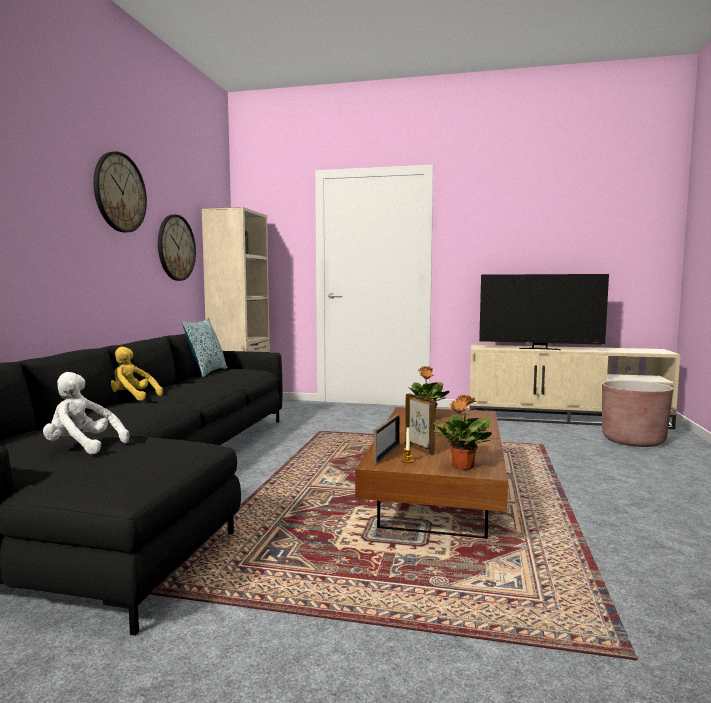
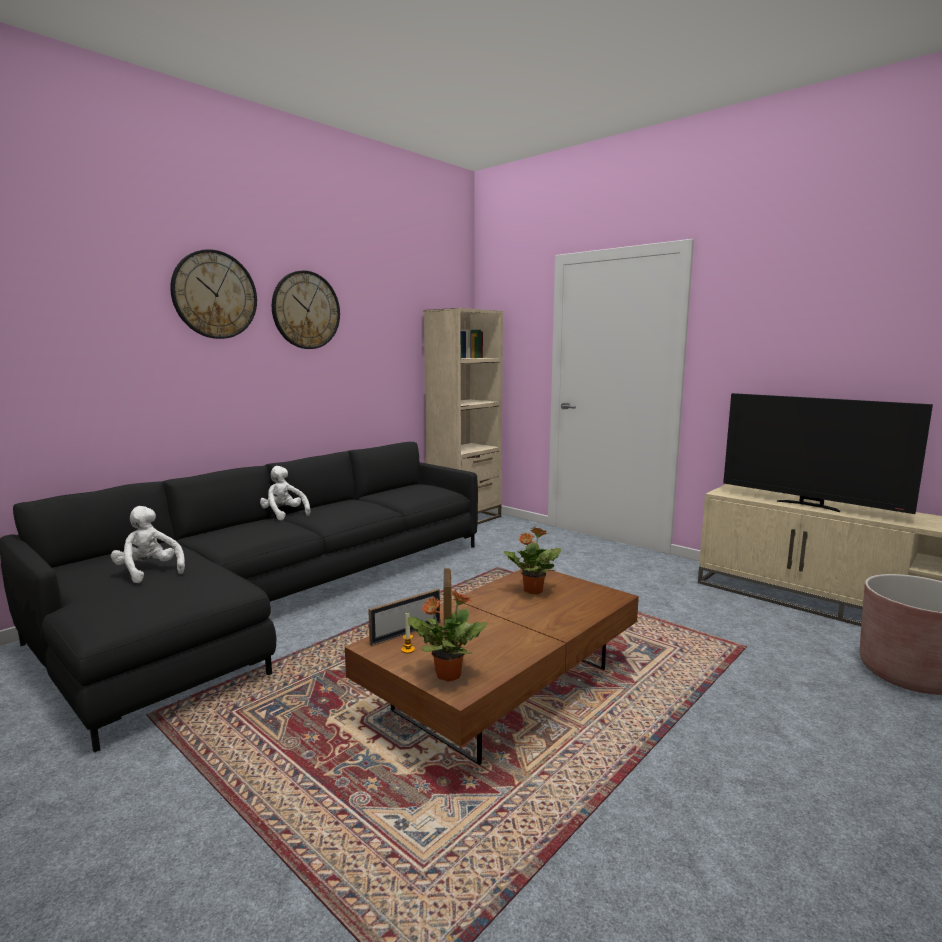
camera: 30 degrees right, 5 degrees up
(131, 398) = (283, 514): yellow plush toy -> white plush toy
(176, 248) = (384, 356): wall clock -> wall clock (214, 295)
(207, 372) = (398, 487): pillow -> none

